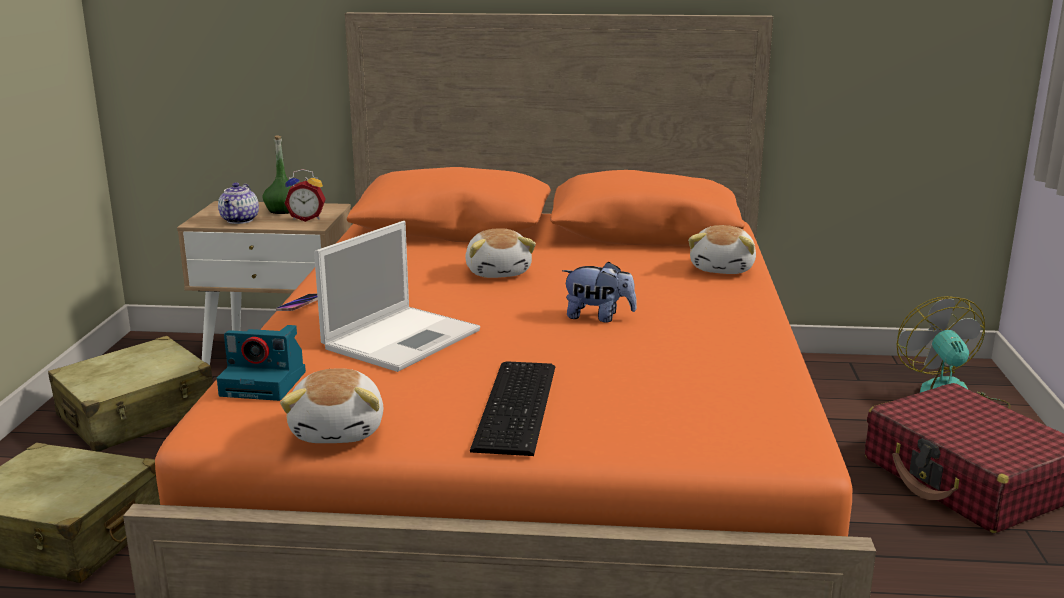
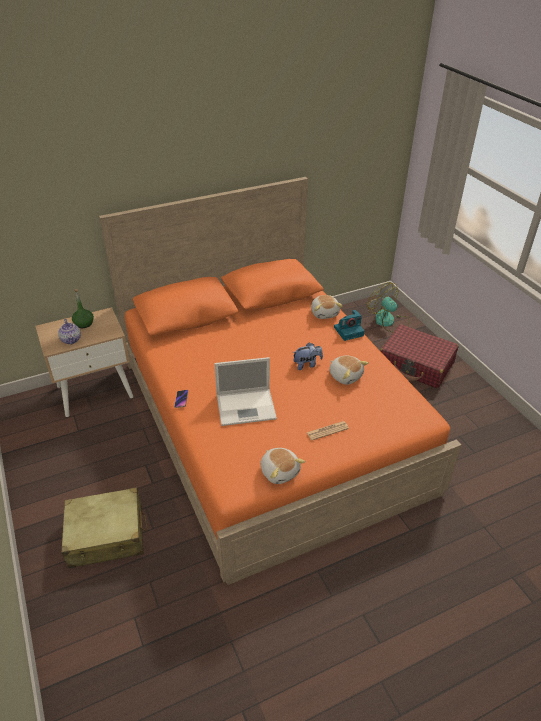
camera: 30 degrees left, 20 degrees up
(138, 415) = (62, 454): beige suitcase -> none
(265, 383) = (224, 456): camera -> camera (349, 331)
(307, 218) = (104, 327): alarm clock -> none
(403, 338) = (247, 406): laptop -> laptop turned 75 degrees clockwise
(499, 272) = (240, 345): plush toy -> plush toy (345, 376)
(520, 405) = (327, 431): keyboard -> newspaper

